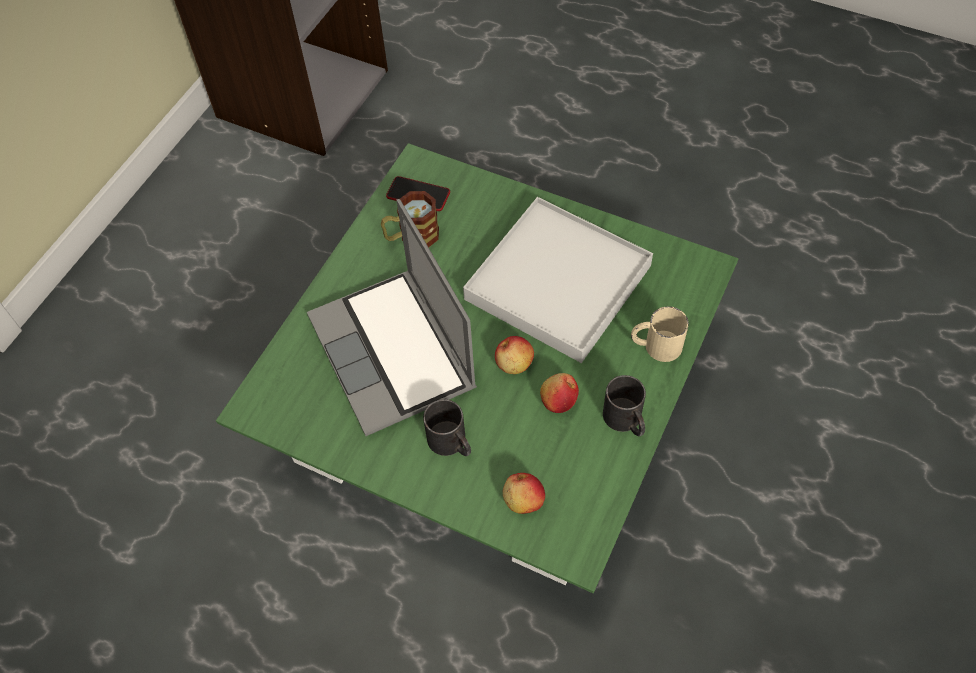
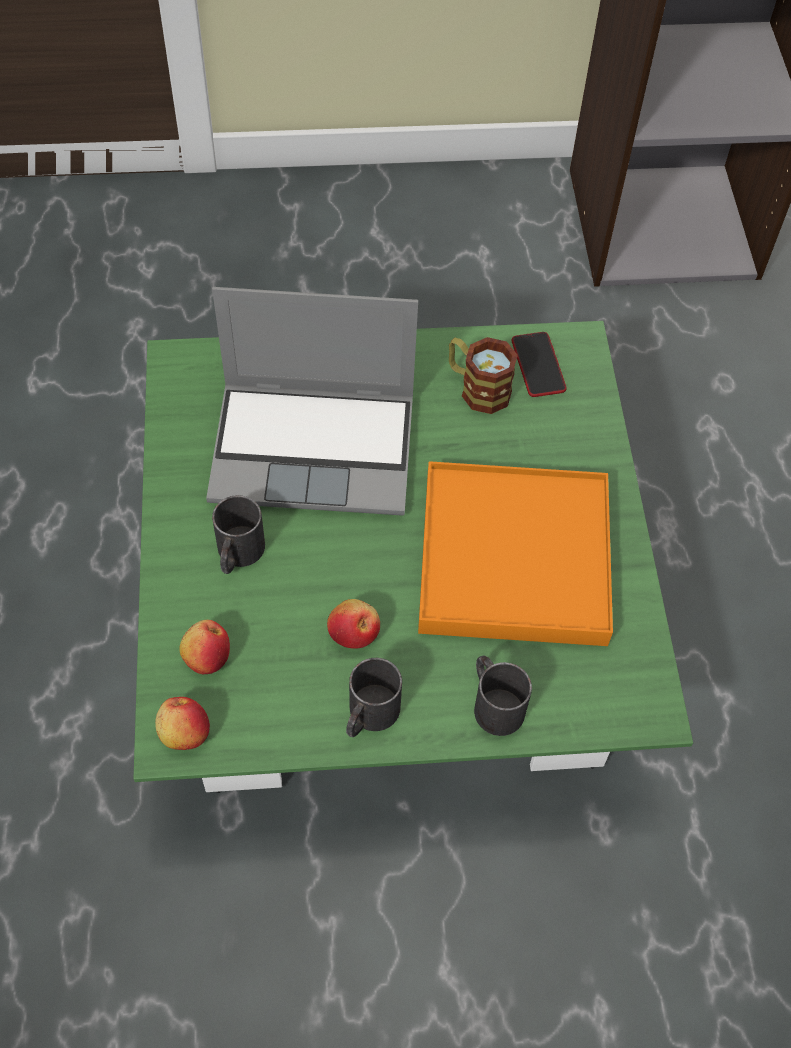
camera: 55 degrees right, 0 degrees up
(395, 353) = (316, 448): laptop -> laptop turned 120 degrees counterclockwise
(514, 363) = (375, 566): apple -> apple (184, 732)
(558, 282) = (514, 559): white tray -> orange tray
(655, 345) = (493, 702): beige mug -> black mug

